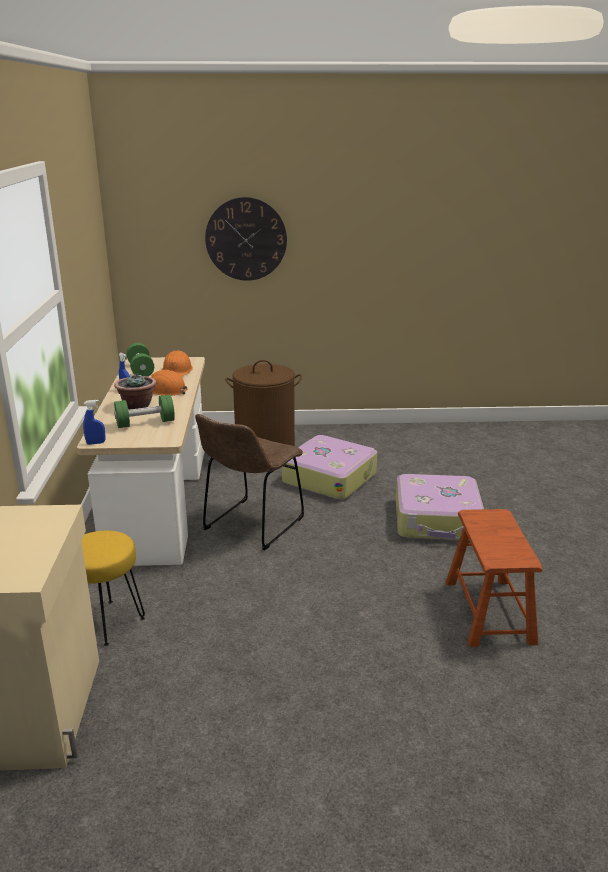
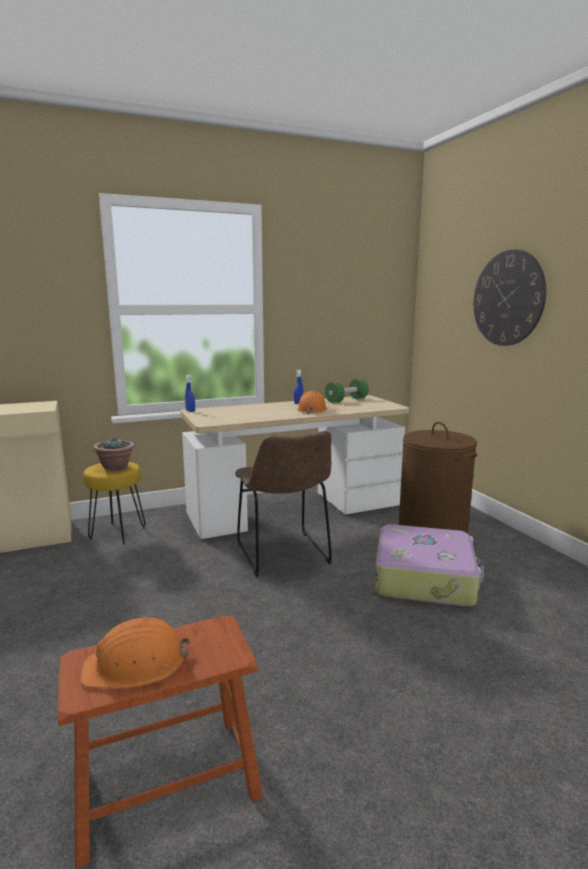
camera: 70 degrees right, 10 degrees down
(137, 406) = (269, 409): potted plant -> potted plant (116, 468)
(145, 423) = (236, 414): green dumbbell -> none
(177, 370) = (360, 406): orange hard hat -> orange hard hat (136, 665)
(251, 526) = (284, 555): brown chair -> brown chair turned 120 degrees counterclockwise
(437, 520) = (397, 686): suitcase -> none

